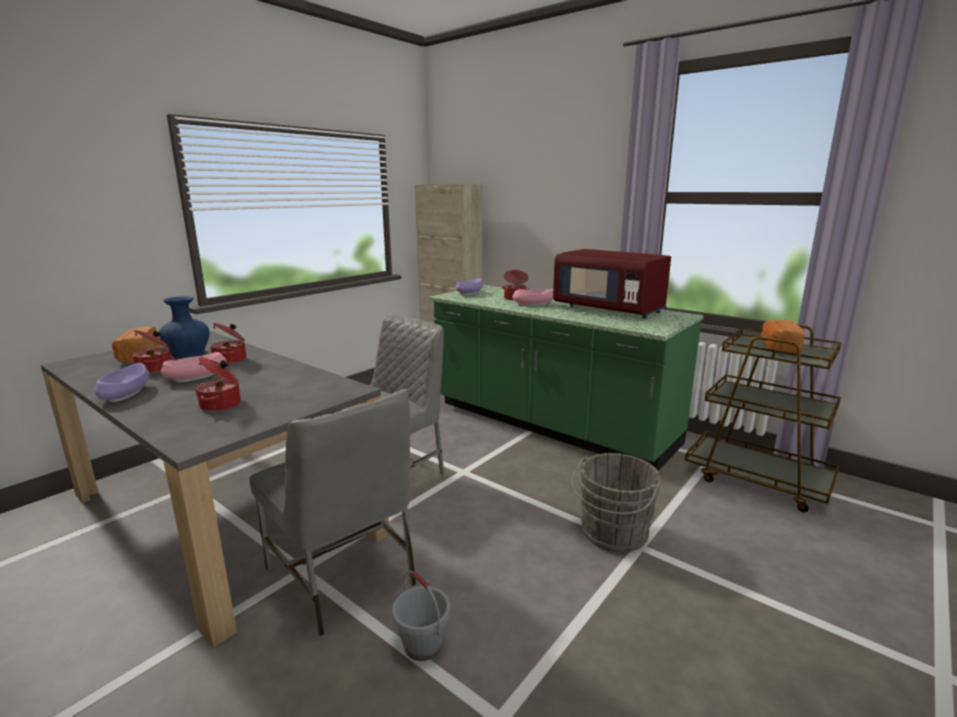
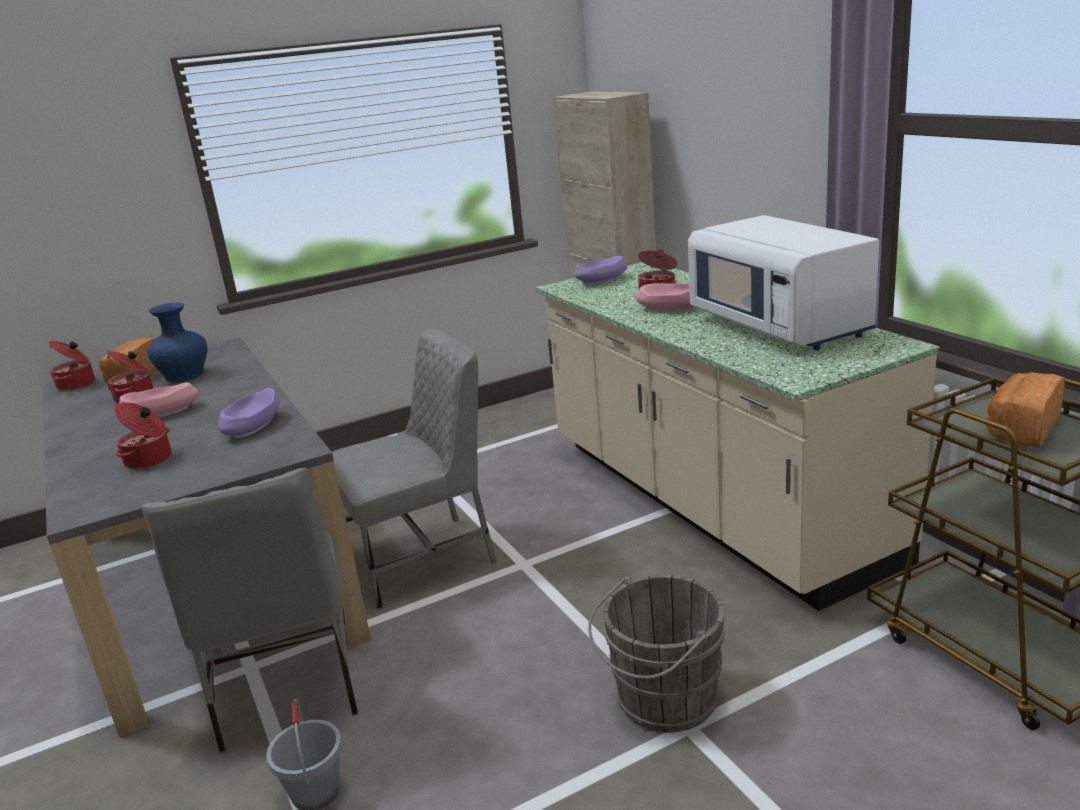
camera: 25 degrees right, 5 degrees up
(125, 393) = (80, 432): purple bowl -> purple bowl (253, 427)
(231, 360) = (218, 389): cooking pot -> cooking pot (77, 385)
(550, 424) = (709, 500): green counter -> beige counter
(608, 309) = (779, 326): red microwave -> white microwave

